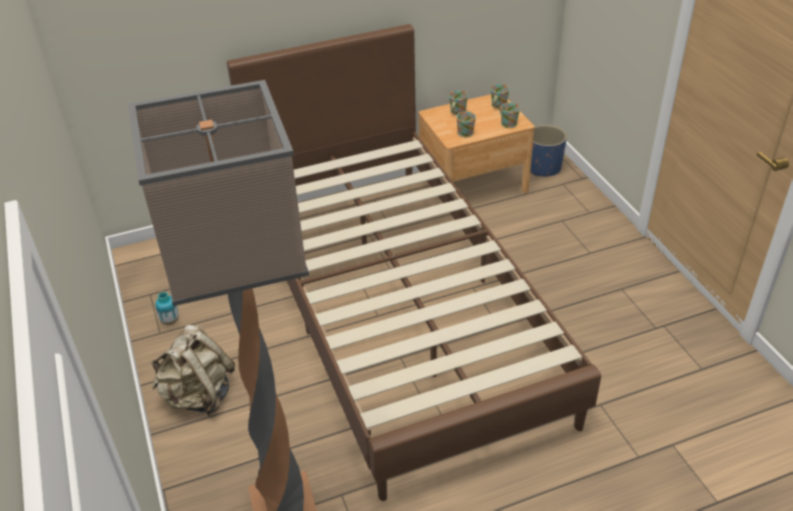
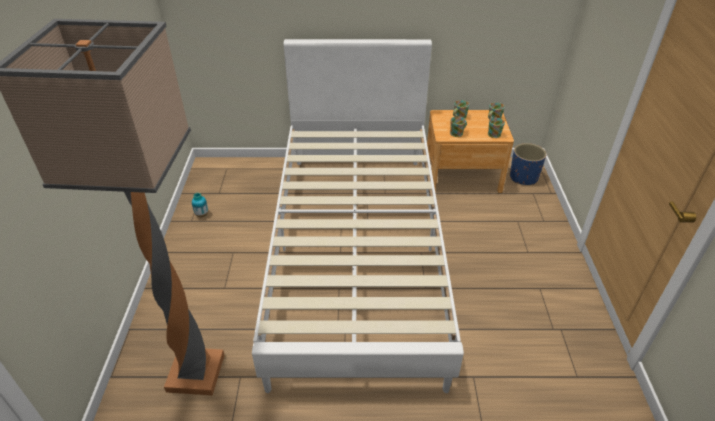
camera: 20 degrees right, 0 degrees up
(199, 396) = (189, 271): beige backpack -> none
(398, 308) = (357, 251): brown bed -> white bed

